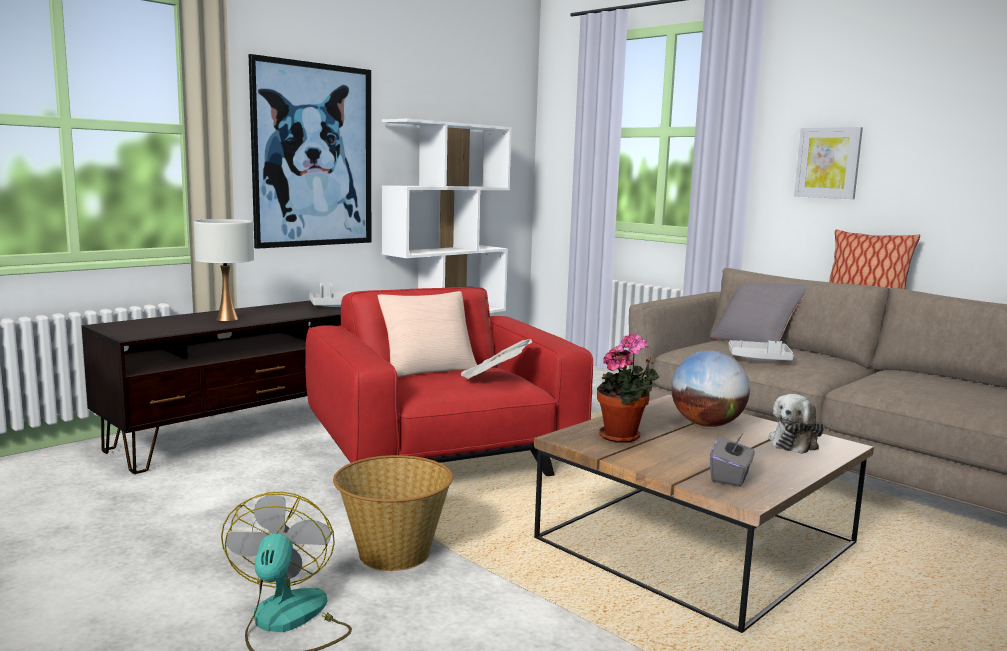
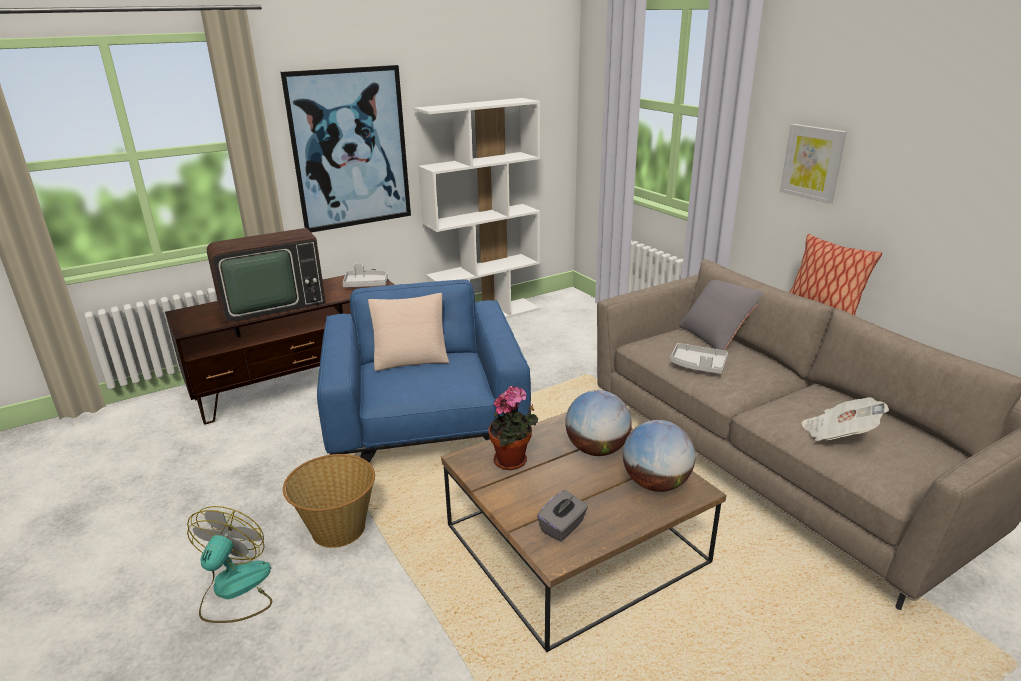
camera: 15 degrees right, 15 degrees up
(227, 319) = (270, 304): white table lamp -> television
(441, 459) = (426, 425): red armchair -> blue armchair
(493, 378) = (451, 377): newspaper -> newspaper (838, 434)
(795, 443) = (656, 483): plush toy -> globe

